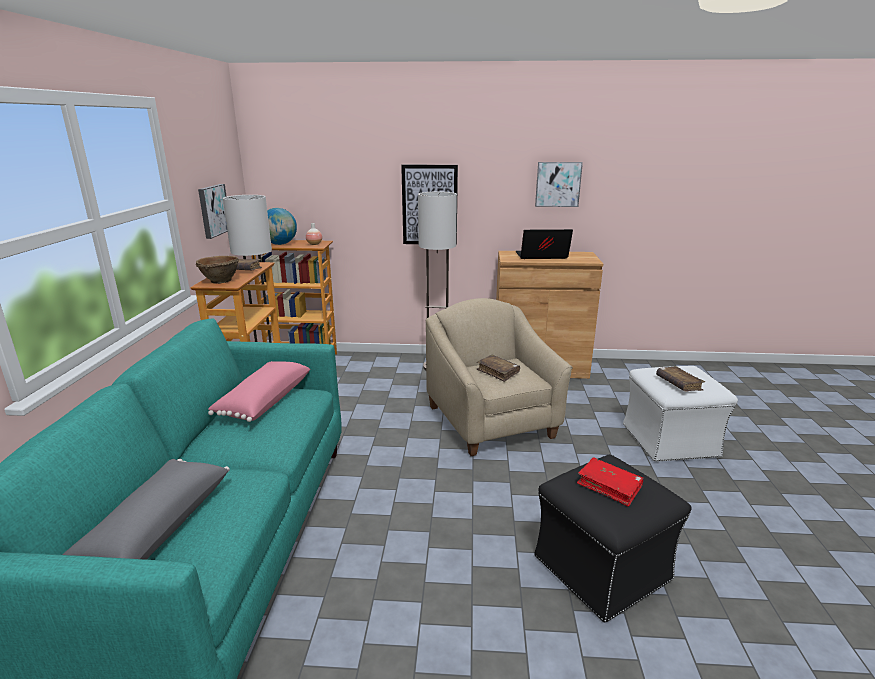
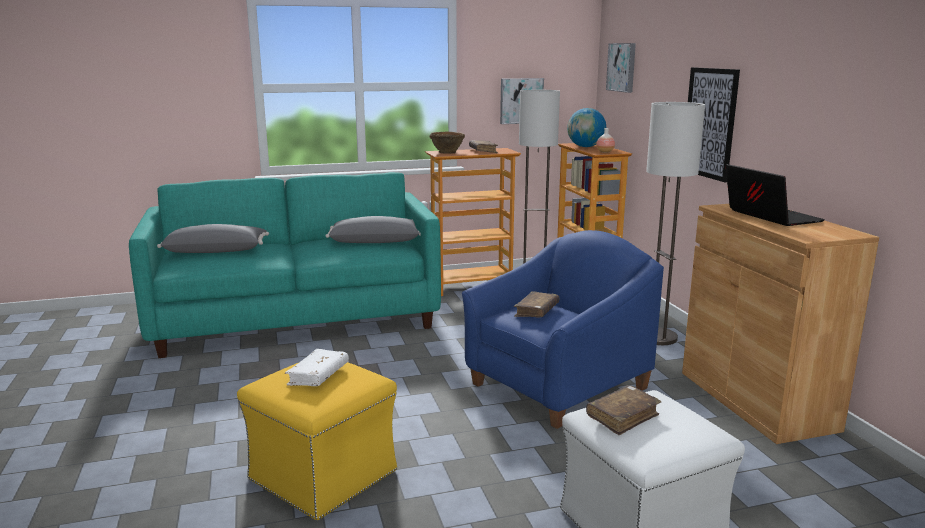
camera: 70 degrees right, 5 degrees down
(263, 401) = (376, 241): pink pillow -> grey pillow
(492, 422) = (557, 386): beige armchair -> blue armchair
(558, 184) = (847, 107): picture -> picture (622, 67)
(602, 567) = (324, 475): black ottoman -> yellow ottoman
(609, 486) = (318, 376): red book -> white book

